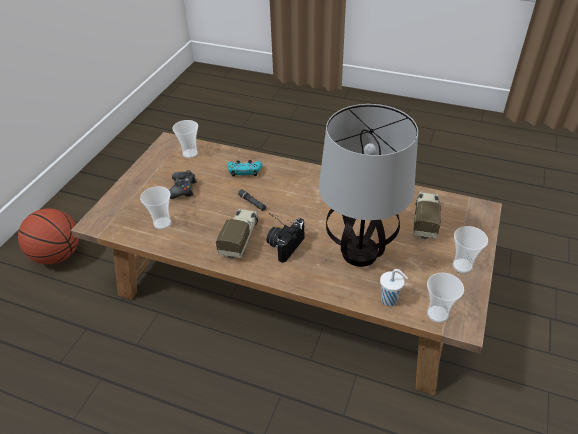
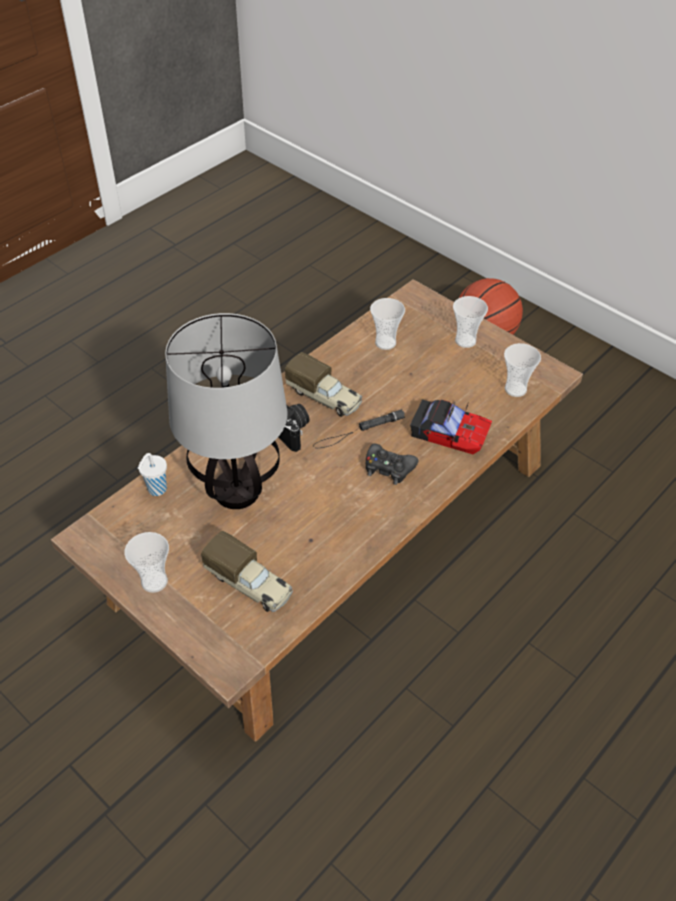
camera: 110 degrees right, 5 degrees up
(182, 189) = (440, 369): black game controller -> black game controller (388, 468)
(245, 171) = (449, 432): turquoise game controller -> toy car
(437, 314) = (111, 521): cup -> cup (465, 341)

